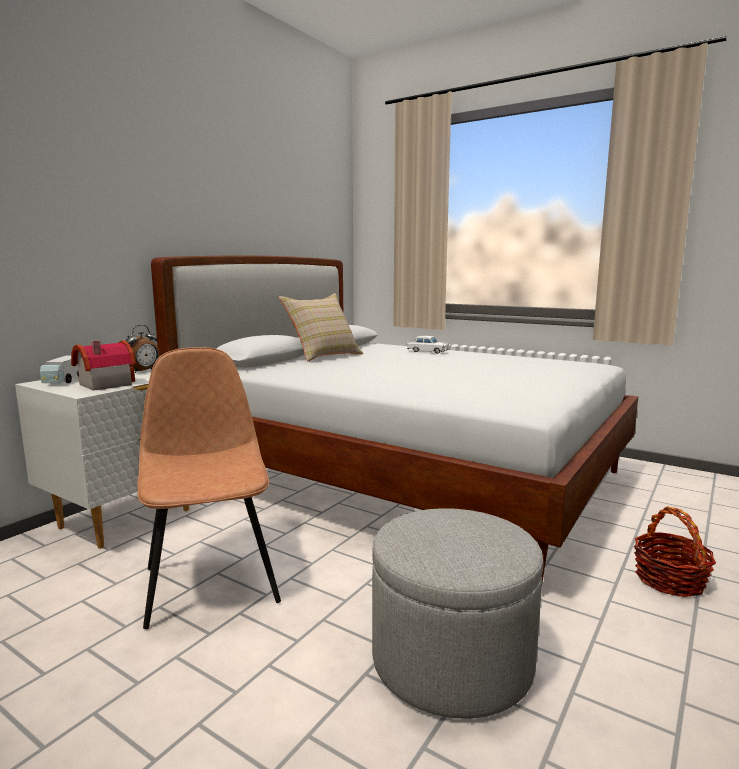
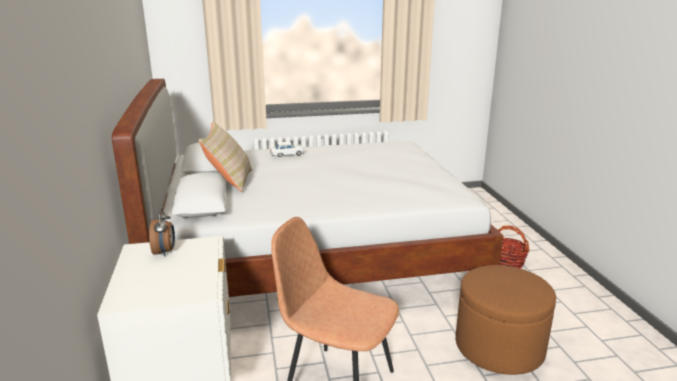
camera: 45 degrees left, 10 degrees up
(64, 381) = (136, 291): toy truck -> none
(103, 384) = (187, 279): toy house -> none
(451, 660) = (499, 347): grey ottoman -> brown ottoman

